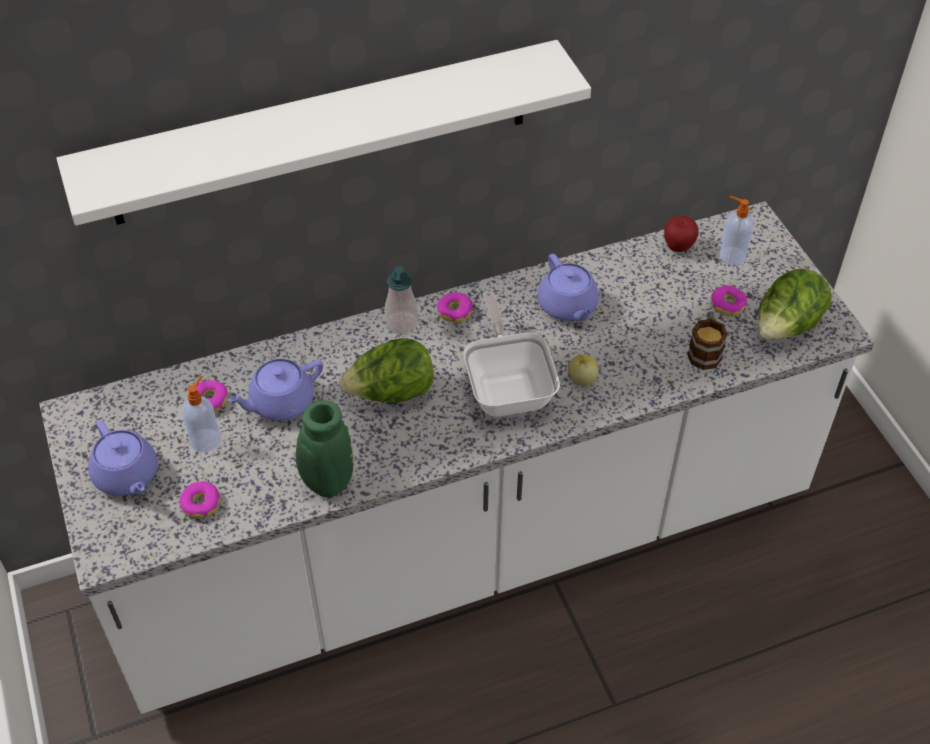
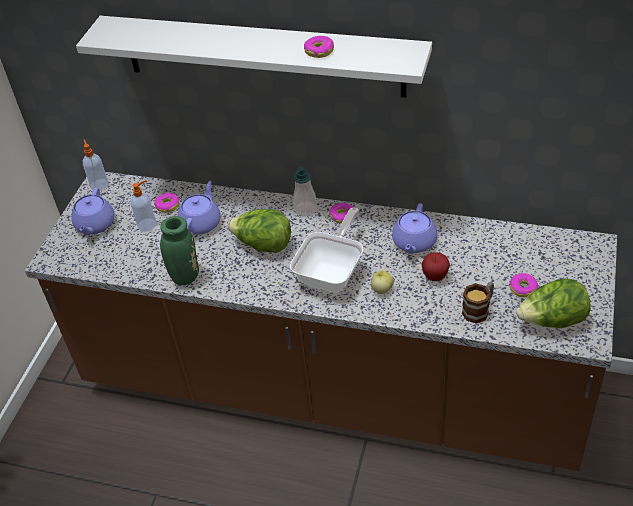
camera: 40 degrees right, 5 degrees down
(201, 504) = (115, 256): donut -> donut (319, 51)
(280, 403) = (201, 223): purple teapot -> purple teapot turned 105 degrees clockwise
(465, 543) = (330, 387): white counter -> brown counter
(678, 247) = (523, 238): apple -> apple (435, 277)
(731, 255) = (556, 259): soap dispenser -> soap dispenser (99, 184)

